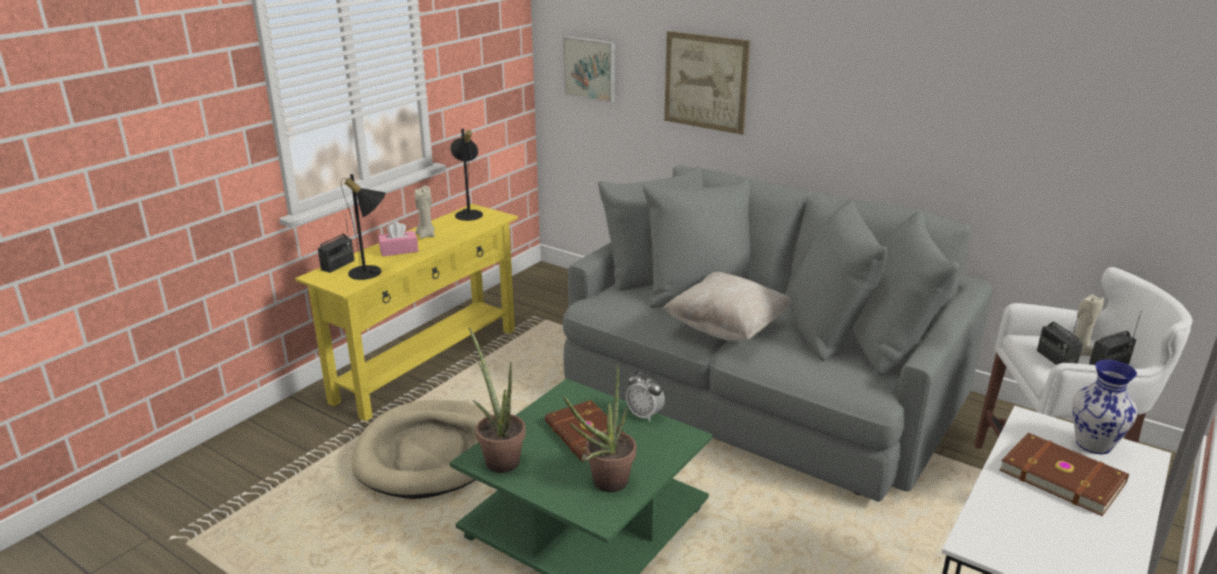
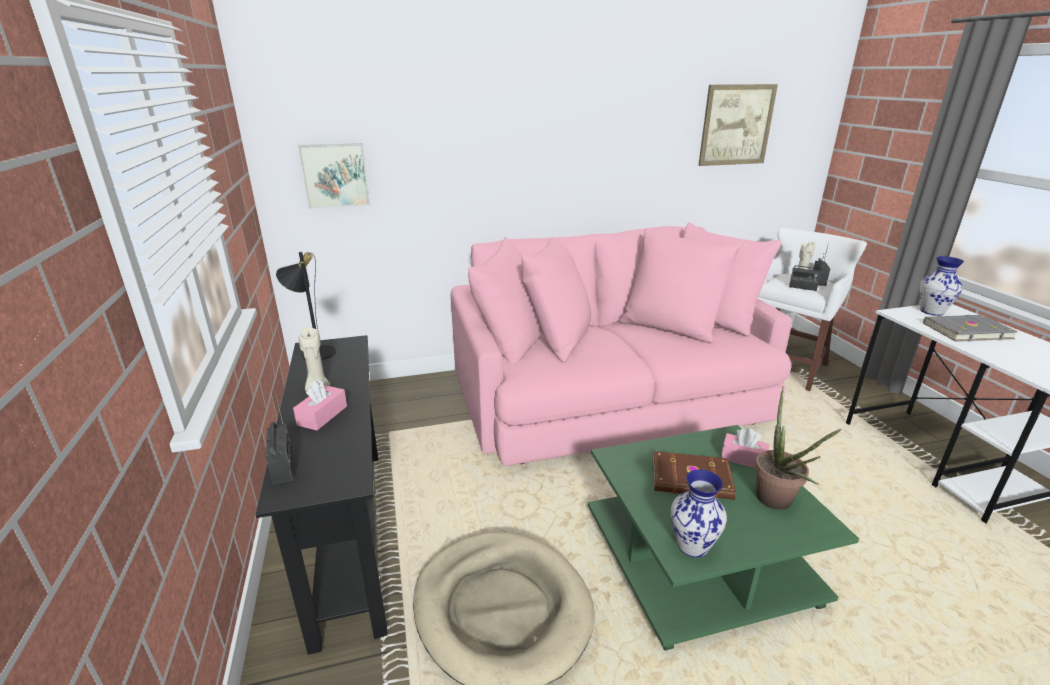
camera: 50 degrees left, 0 degrees up
(371, 273) = (346, 452): black table lamp -> none
(427, 364) = (349, 535): yellow console table -> black console table
(499, 458) = (692, 545): potted plant -> vase
(644, 415) = (687, 439): alarm clock -> none
(654, 451) = (743, 458): none -> pink tissue box
(706, 82) = (468, 166): picture -> picture (736, 125)
(726, 329) = (632, 351): beige pillow -> none
(761, 390) = (608, 396): grey sofa -> pink sofa
(1061, 475) = (965, 330): brown book -> grey book

